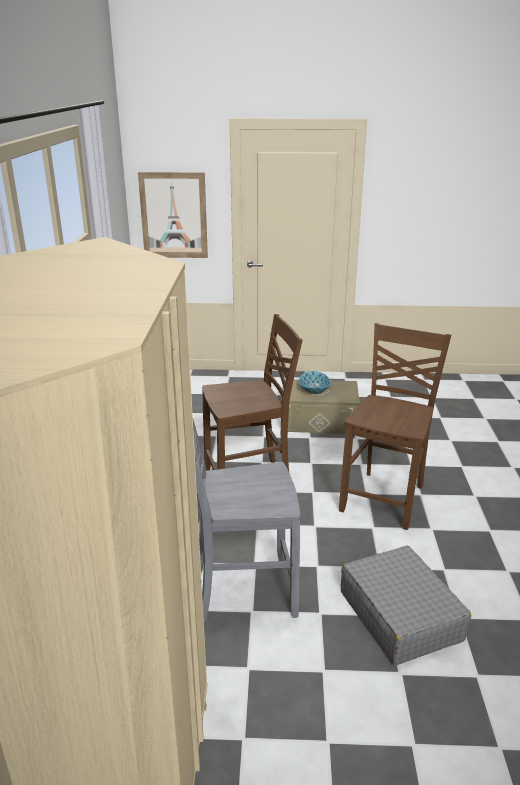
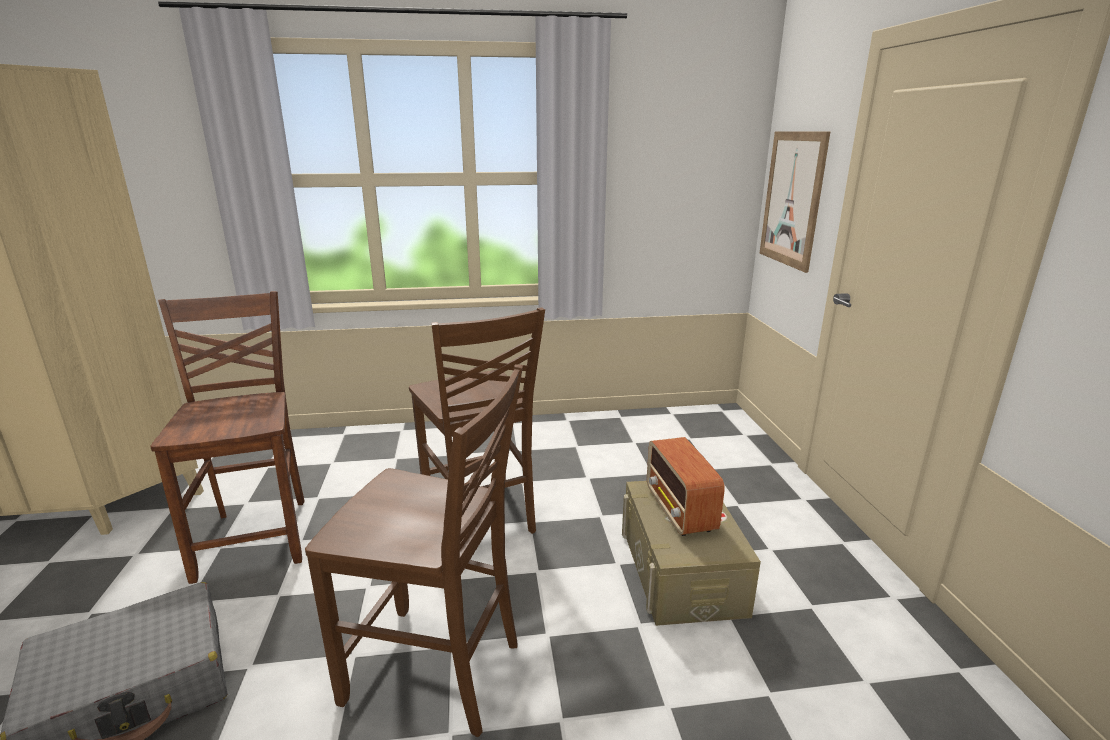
camera: 80 degrees right, 5 degrees down
(242, 590) = (257, 536): grey chair -> brown chair
(314, 390) = (680, 511): bowl -> radio

